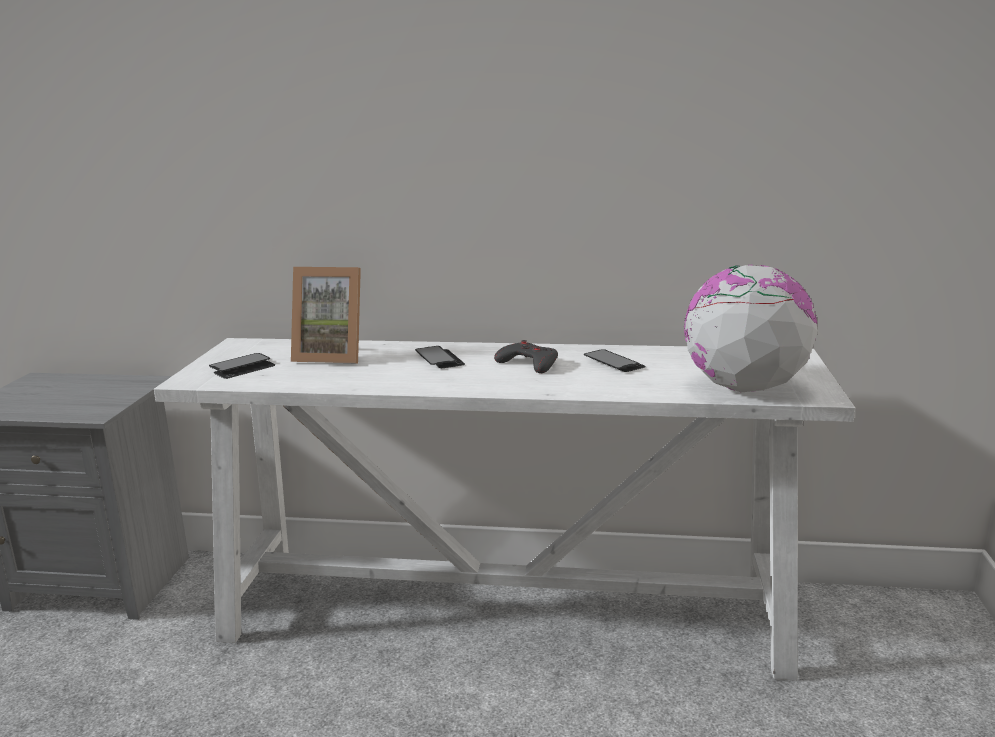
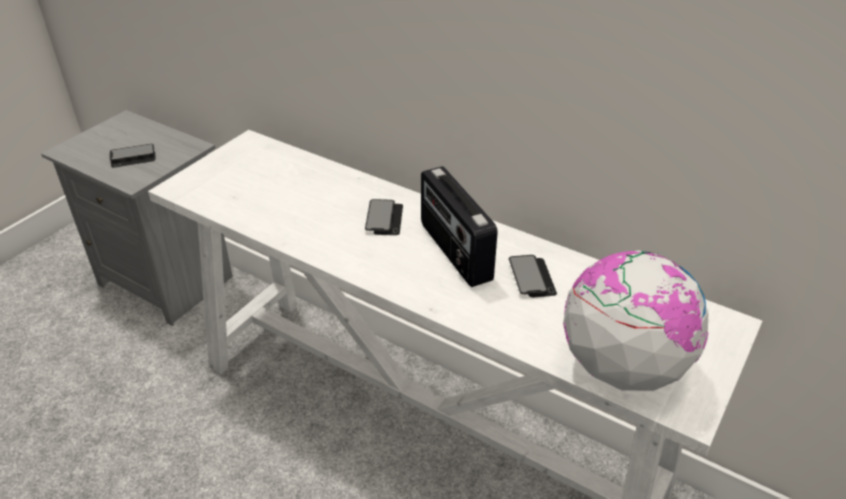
camera: 25 degrees right, 20 degrees up
(242, 368) = (227, 181): phone -> phone (133, 157)
(332, 355) = (304, 184): picture frame -> none
(529, 363) = (454, 252): grey game controller -> radio

